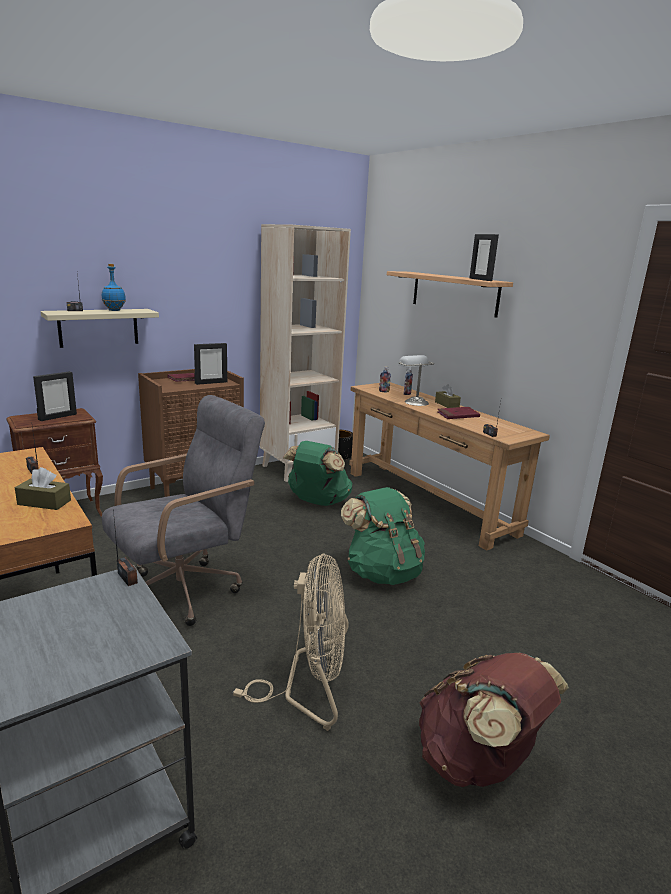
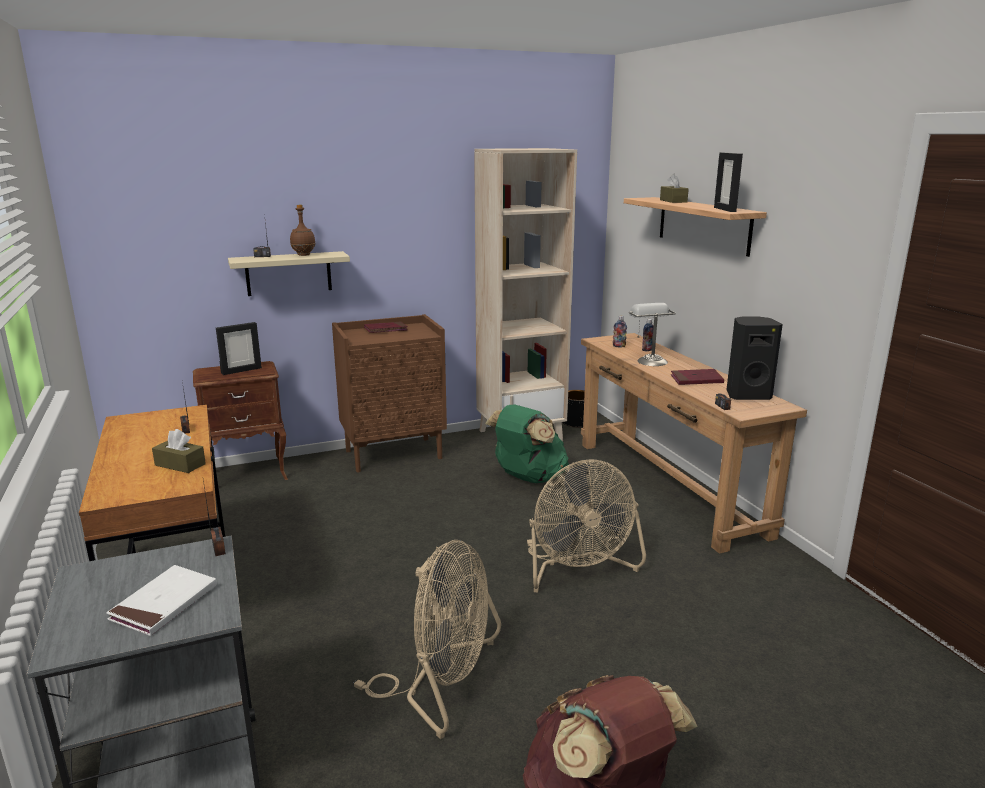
camera: 15 degrees right, 0 degrees up
(98, 638) = (164, 603): none -> white book
(114, 310) = (303, 255): blue bottle -> brown bottle
(187, 590) = (346, 568): grey office chair -> none
(211, 382) = (409, 334): picture frame -> none
(382, 572) = (573, 569): green backpack -> beige fan
(447, 404) = (691, 365): brown tissue box -> brown tissue box (673, 201)
(501, 425) = (747, 395): none -> black speaker

